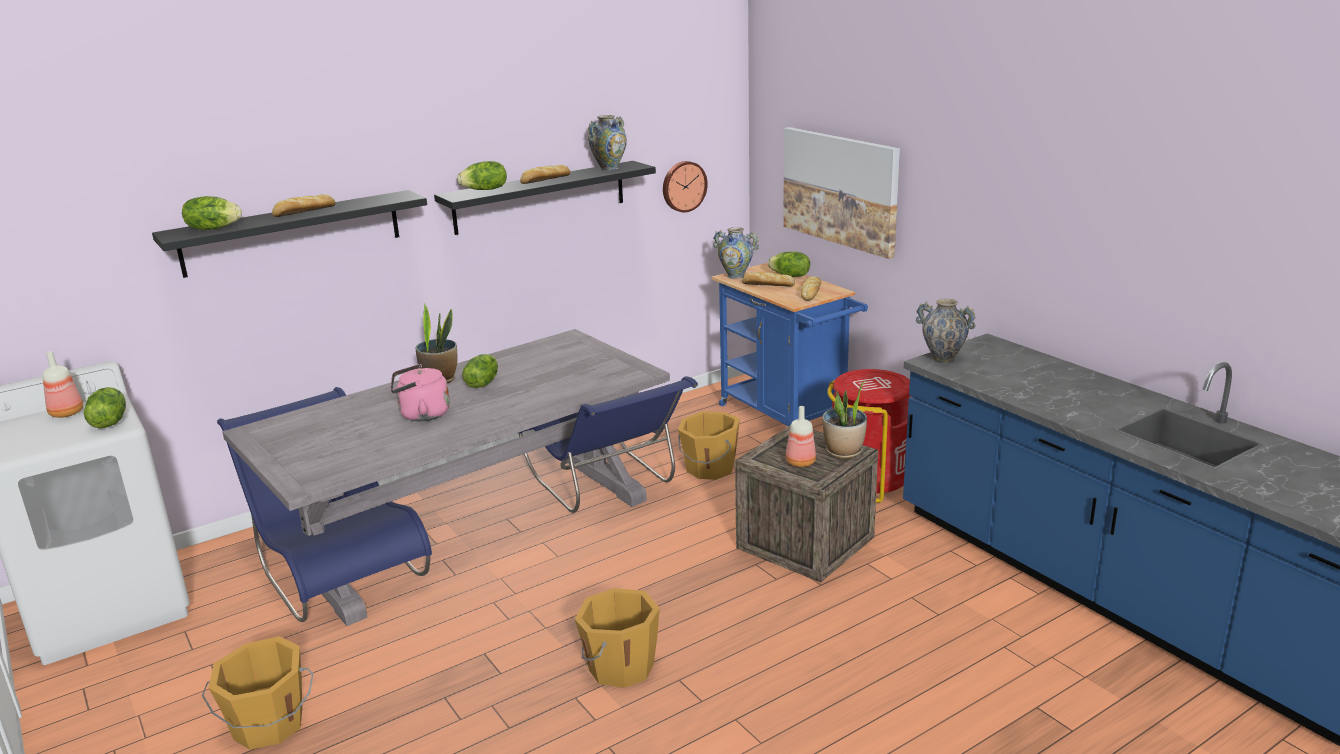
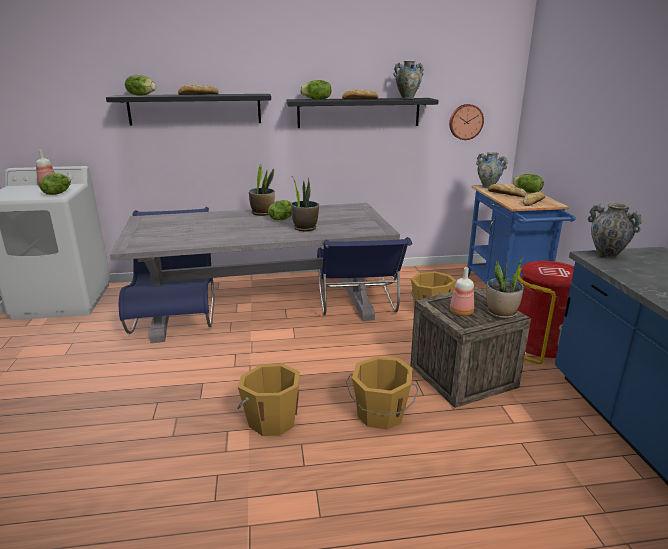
camera: 25 degrees right, 0 degrees up
(268, 725) = (61, 385): orange bucket -> orange bucket (380, 414)
(421, 415) = (231, 227): pink kettle -> none
(533, 392) = (305, 228): none -> potted plant
(840, 189) = (573, 127): picture -> none

